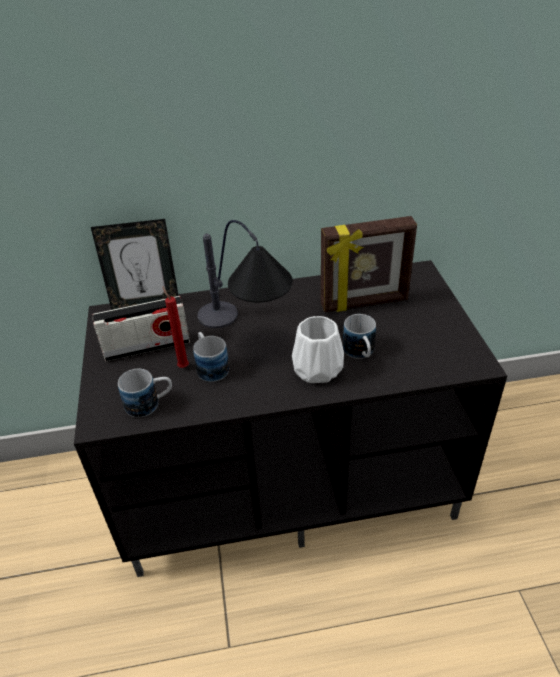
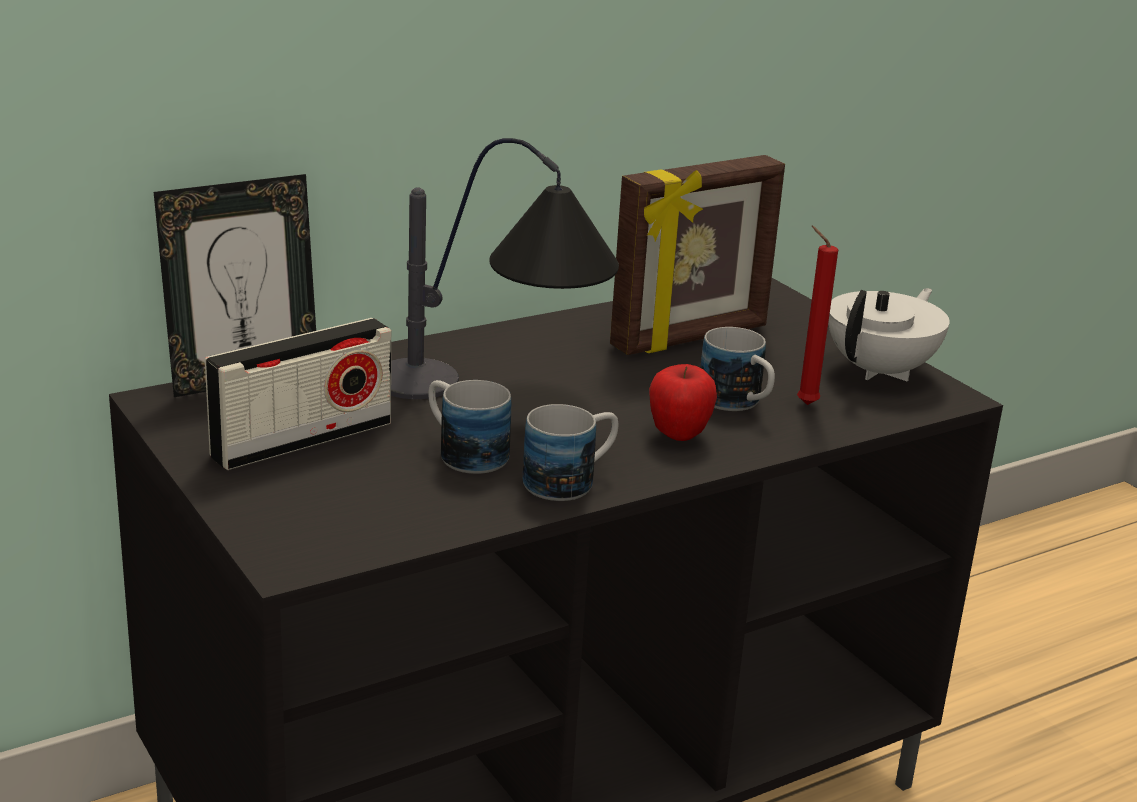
camera: 25 degrees left, 15 degrees down
(150, 404) = (382, 519): mug -> mug (571, 481)
(182, 366) = (404, 458): red candle -> red candle (803, 403)
(317, 371) = (678, 435): white vase -> apple
(452, 340) = (881, 371): none -> white teapot

